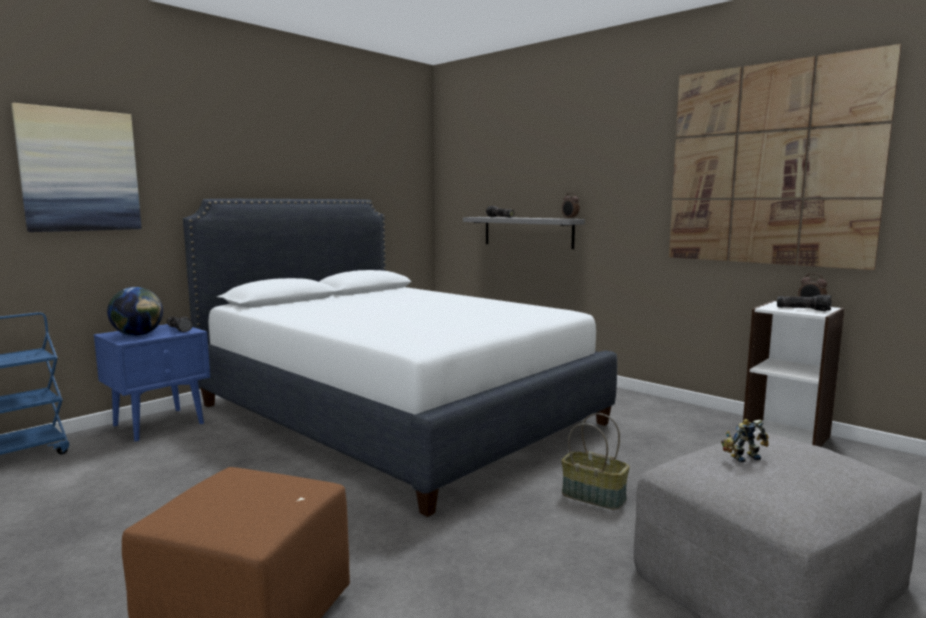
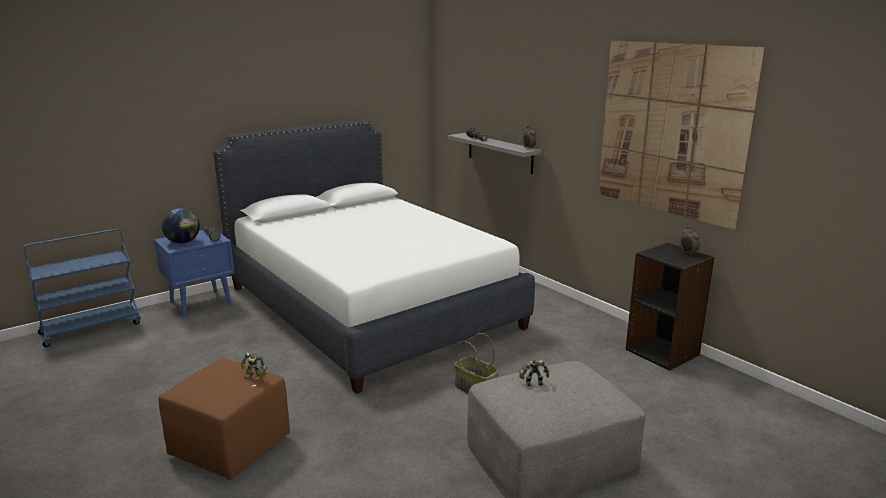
camera: 10 degrees right, 10 degrees up
(80, 170) = (138, 123): picture -> none
(296, 487) = (254, 377): none -> toy robot
(786, 436) = (663, 352): white bookcase -> black bookcase
(803, 309) = (676, 257): flashlight -> none

